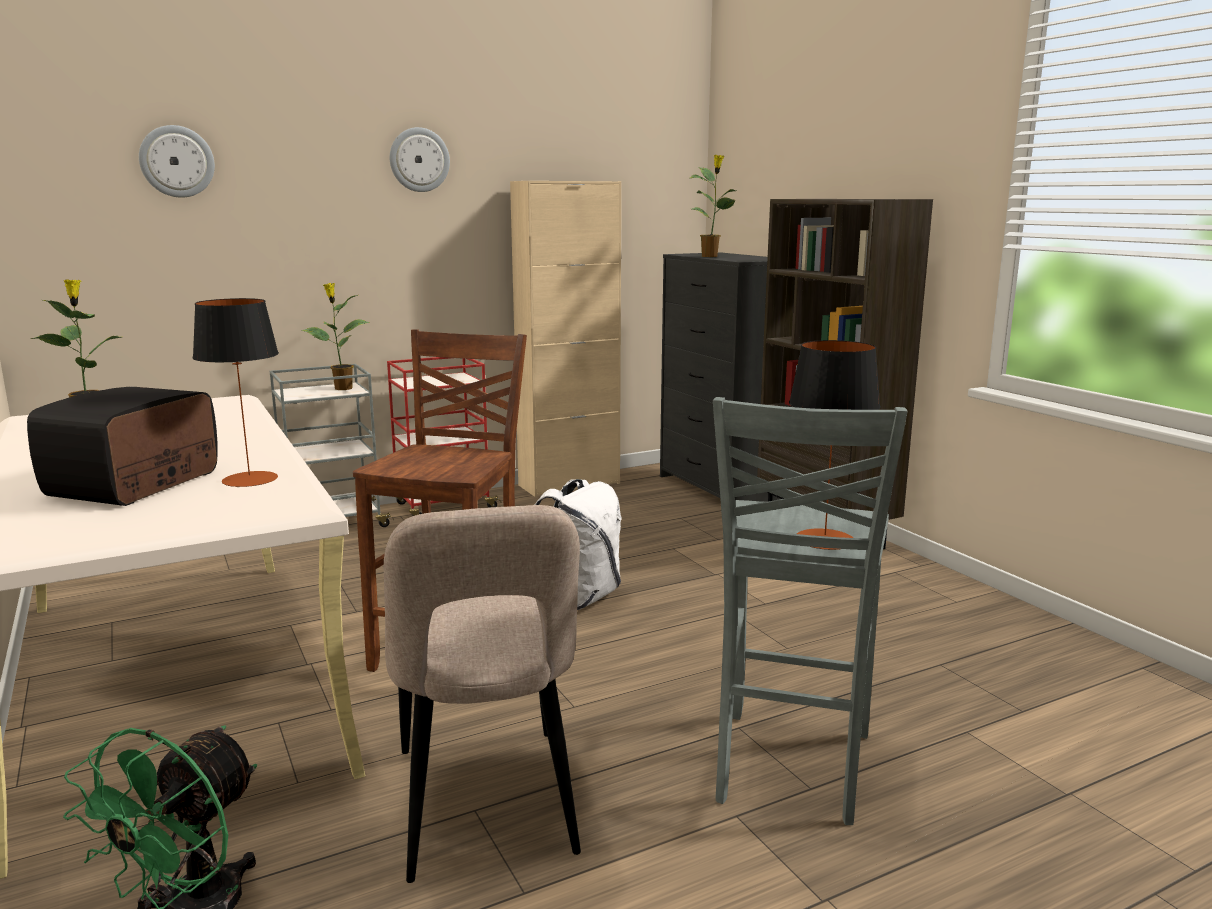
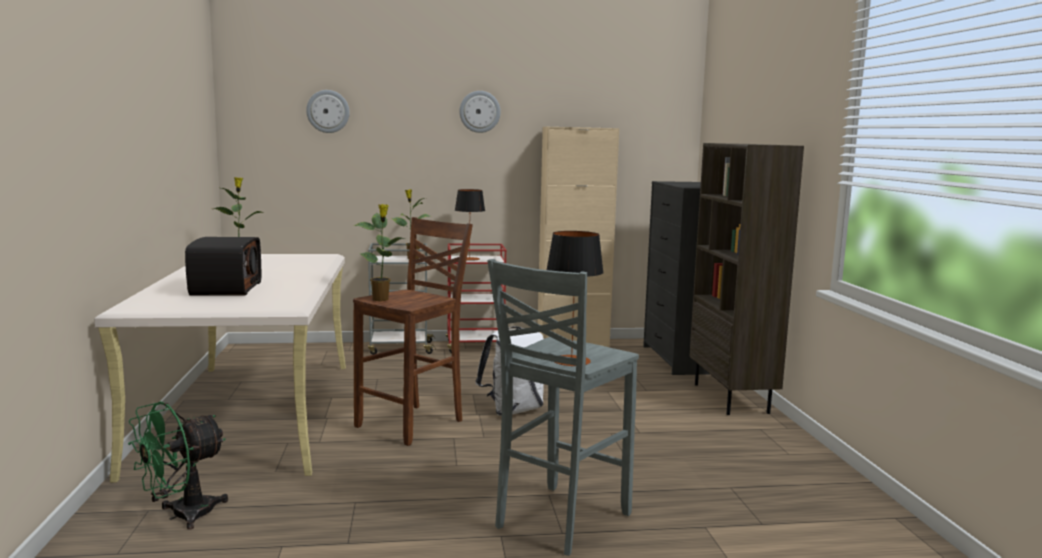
camera: 20 degrees right, 5 degrees down
(136, 484) = (224, 289): radio -> radio turned 135 degrees clockwise
(249, 479) = (280, 292): table lamp -> table lamp (469, 259)
(486, 808) = (361, 502): beige chair -> none
(711, 256) = (678, 184): potted plant -> potted plant (381, 299)

